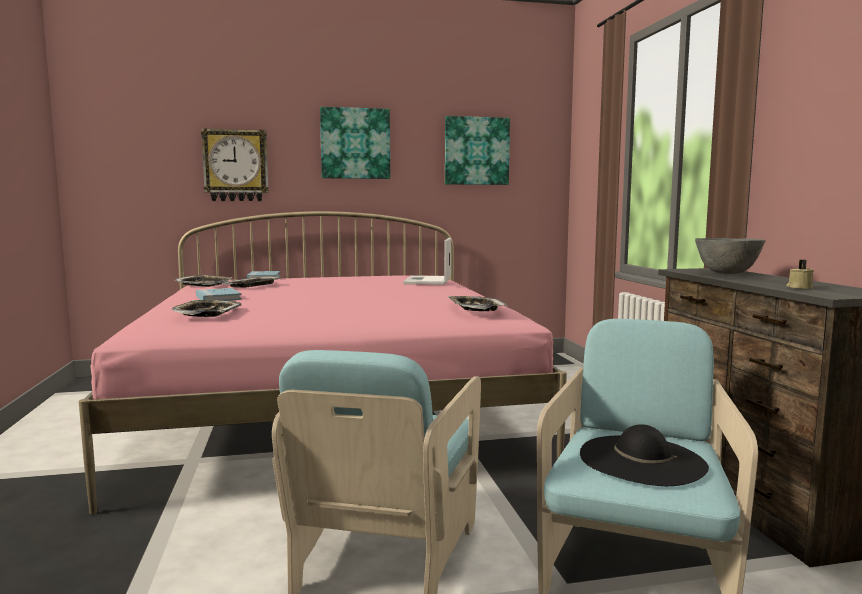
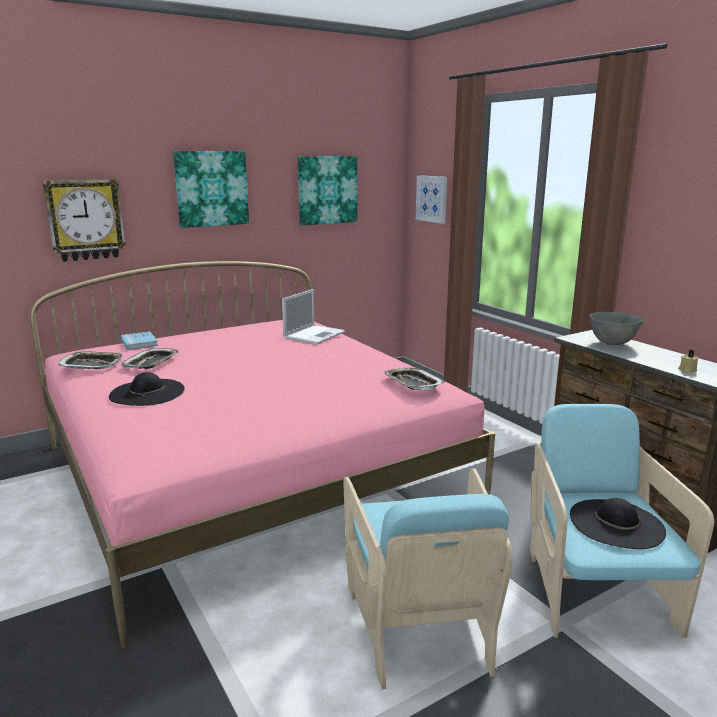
camera: 20 degrees left, 10 degrees up
(207, 313) = (178, 426): tray -> none
(218, 298) = (147, 392): blue book -> black hat
(428, 281) = (315, 335): laptop -> laptop turned 135 degrees counterclockwise
(588, 159) = (432, 199): none -> picture

